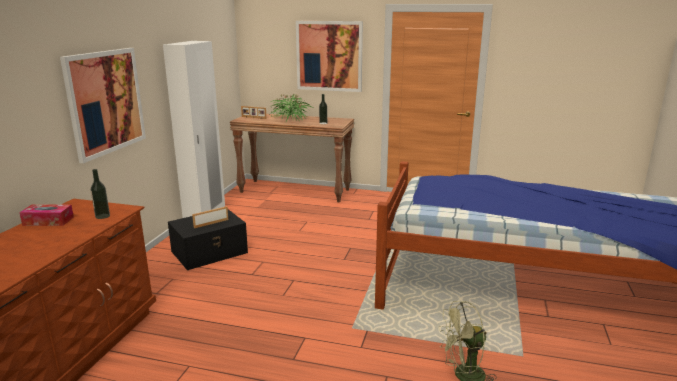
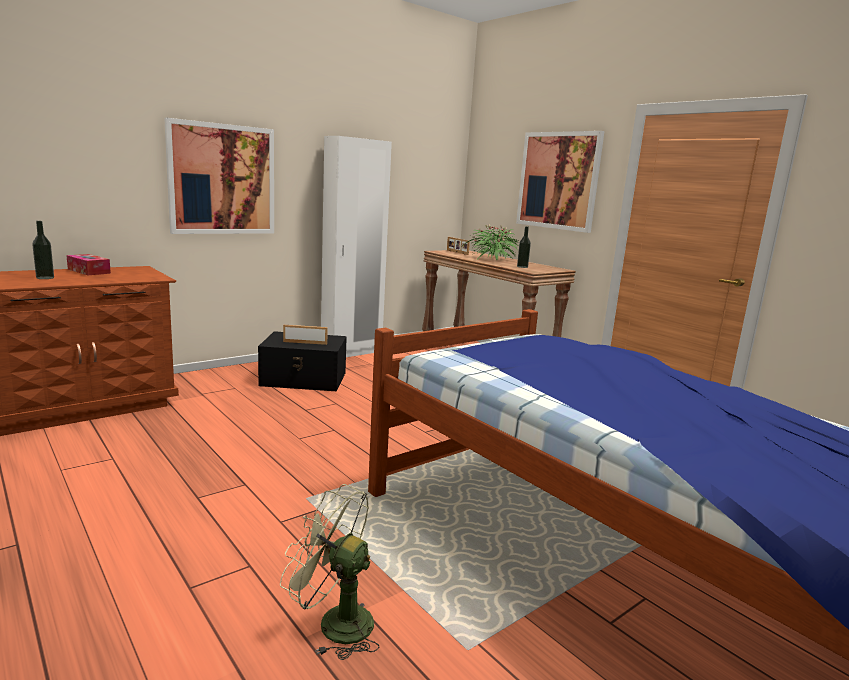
camera: 35 degrees right, 5 degrees down
(102, 216) = (128, 277): bottle -> bottle (45, 278)

